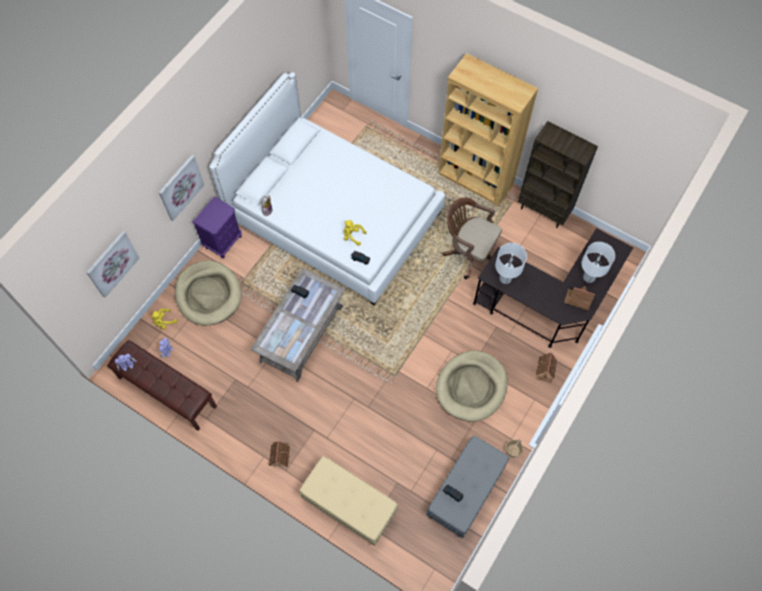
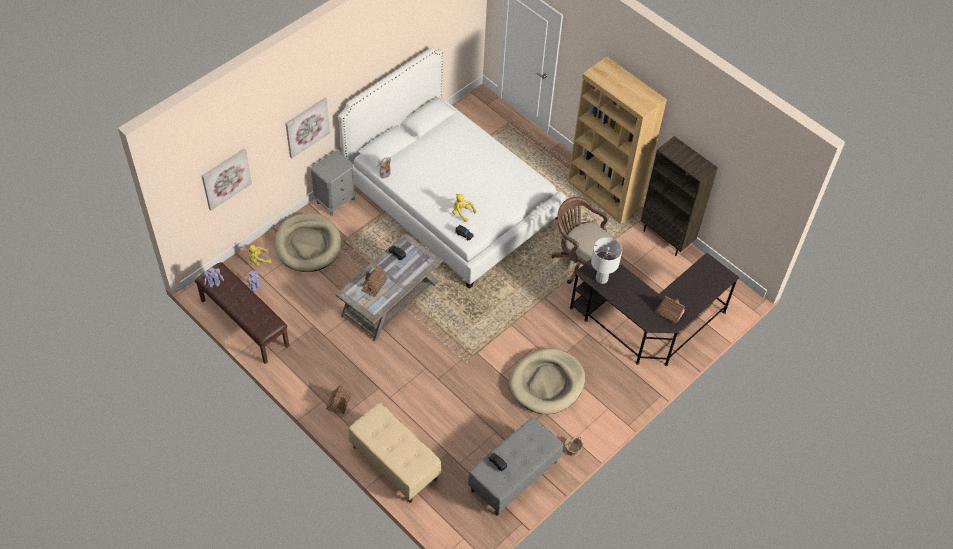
camera: 10 degrees right, 10 degrees down
(223, 241) = (336, 200): purple nightstand -> grey nightstand
(545, 370) = (627, 383): toy house -> toy house (374, 285)
(589, 277) = (686, 295): white table lamp -> none

